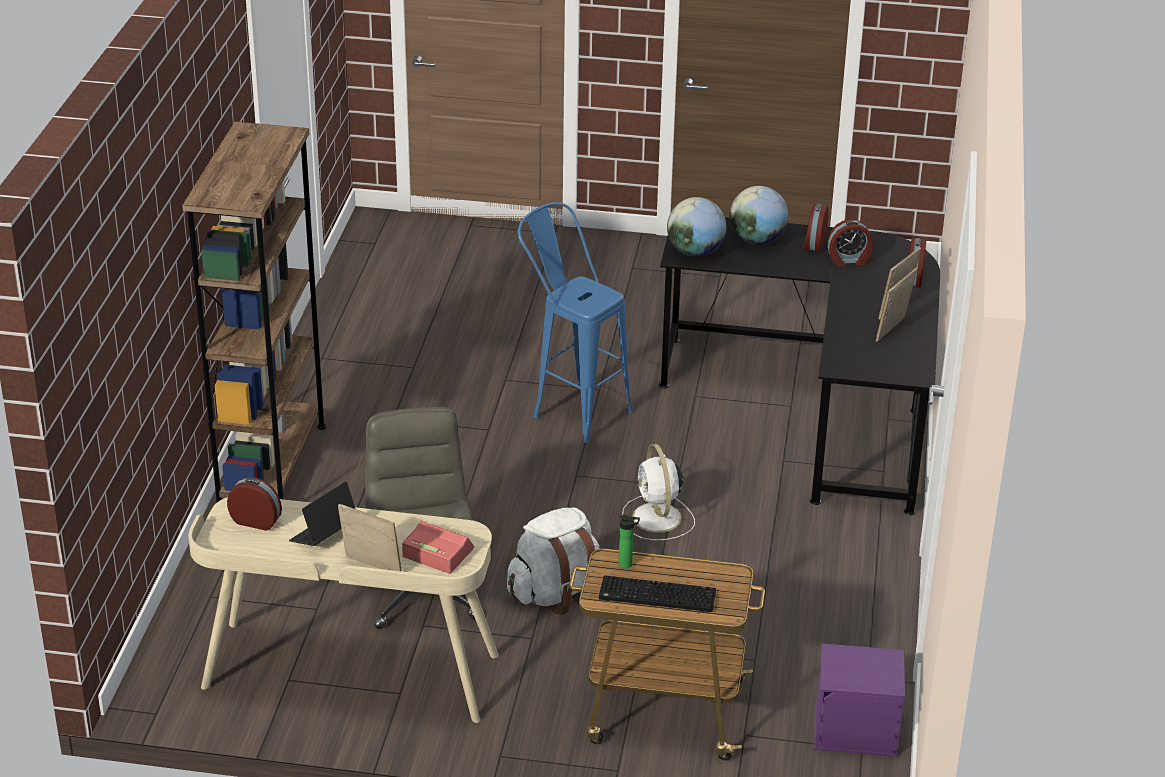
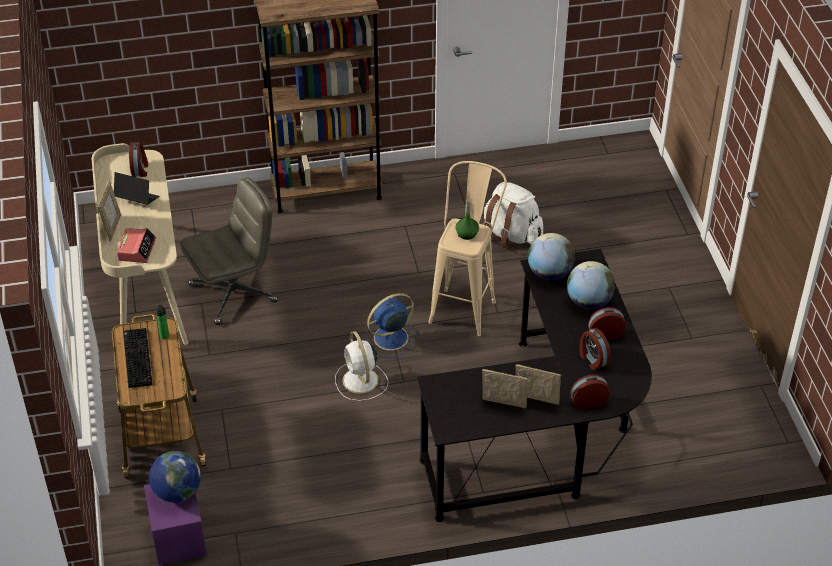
camera: 70 degrees right, 10 degrees up
(556, 593) = (258, 353): white backpack -> white backpack (511, 235)
(571, 409) = (465, 305): blue stool -> beige stool
(582, 293) = (467, 234): none -> green bottle
(594, 479) = (389, 338): none -> blue fan
(657, 519) = (361, 381): white fan -> white fan turned 75 degrees counterclockwise
(846, 661) = (177, 492): none -> globe

